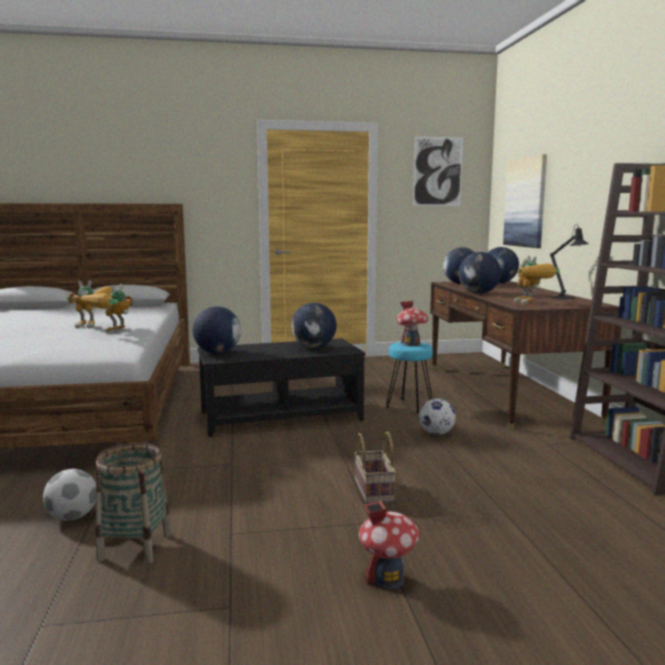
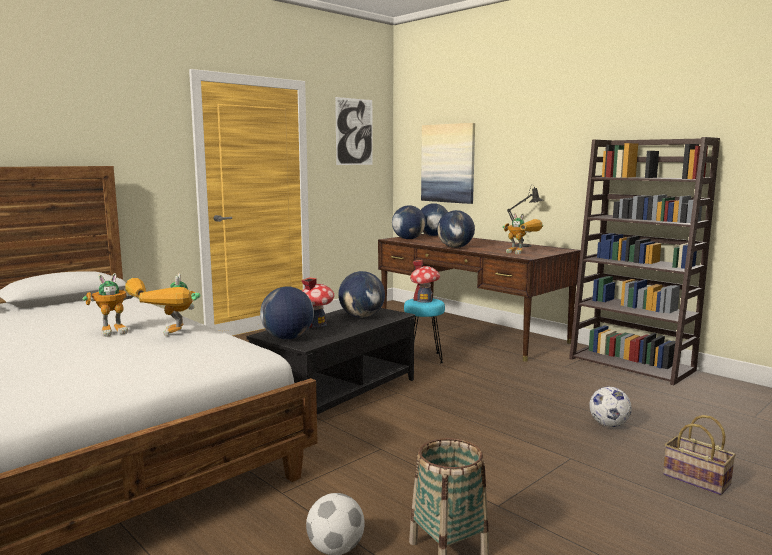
camera: 35 degrees left, 0 degrees up
(372, 490) = (526, 434): basket -> basket (694, 479)
(387, 579) = (651, 493): toy house -> toy house (316, 324)
(436, 433) = (485, 377): football -> football (608, 425)

